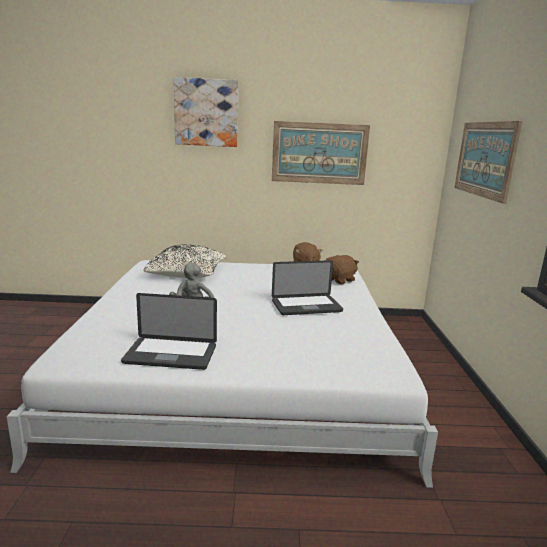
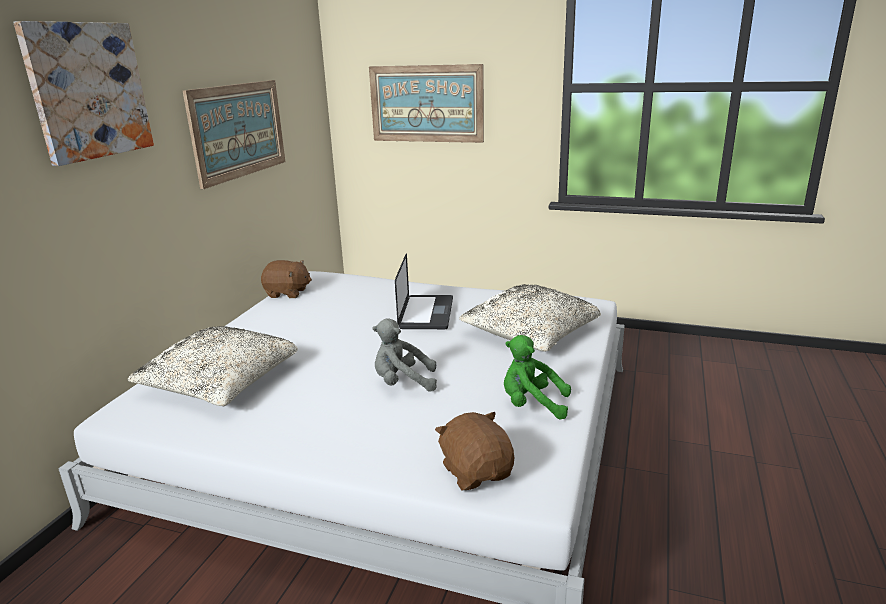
camera: 70 degrees left, 5 degrees up
(171, 355) = (532, 405): laptop -> green plush toy
(303, 348) = (531, 331): none -> beige pillow
(339, 280) = (356, 284): brown plush toy -> brown plush toy (476, 472)

